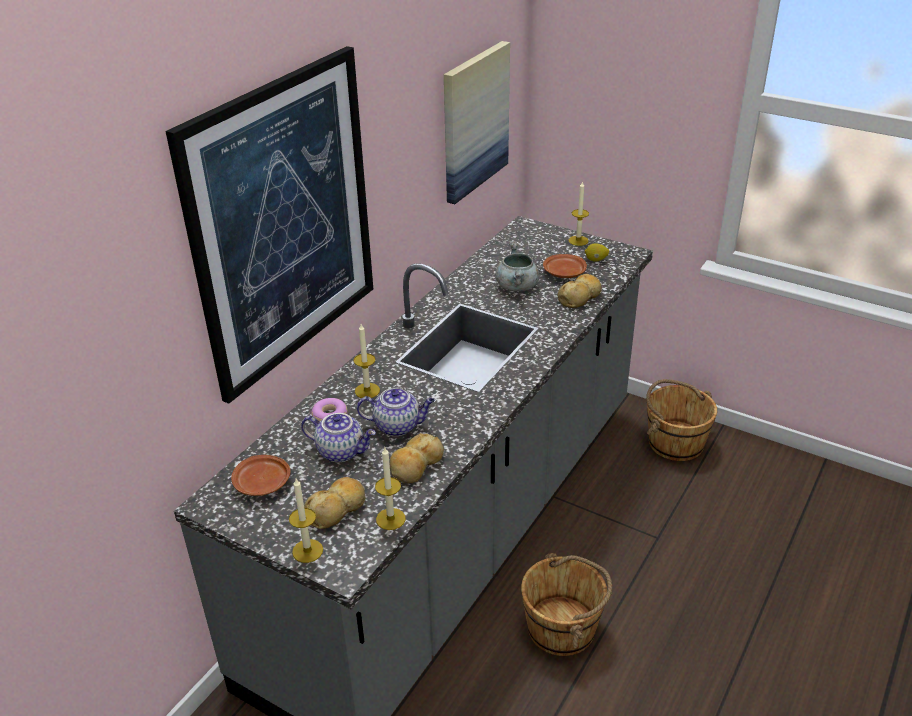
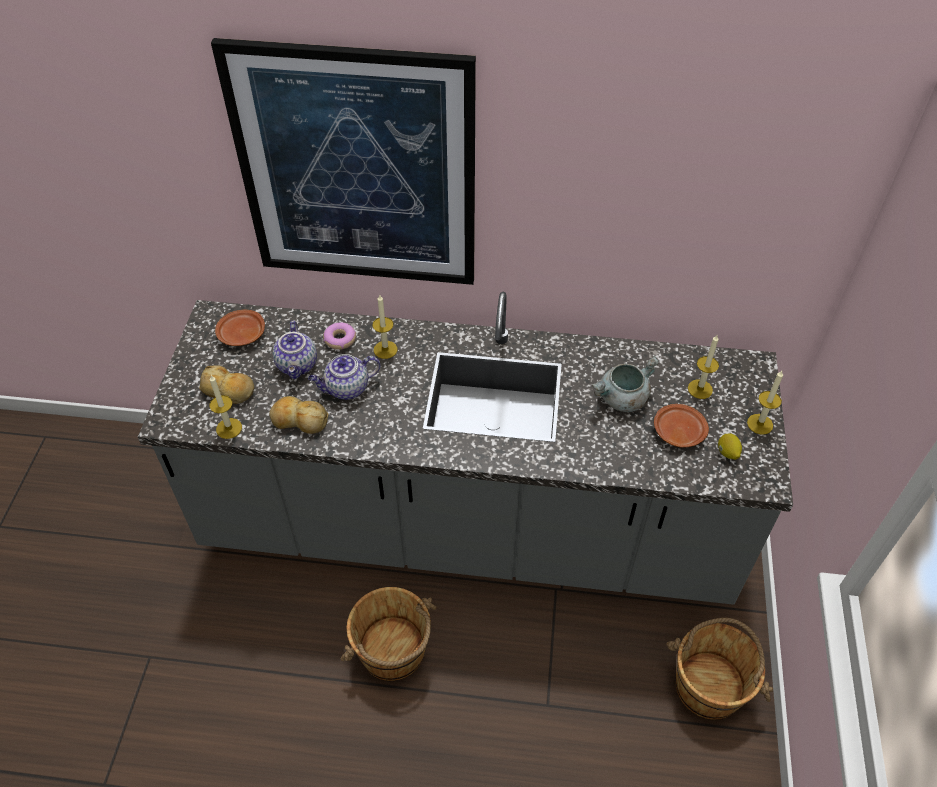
camera: 65 degrees right, 15 degrees up
(307, 551) = (178, 392): candle -> candle (700, 389)
(398, 426) = (346, 389): teapot -> teapot turned 90 degrees clockwise
(474, 121) = (714, 219): picture -> none
(580, 297) = (637, 460): bread -> none

